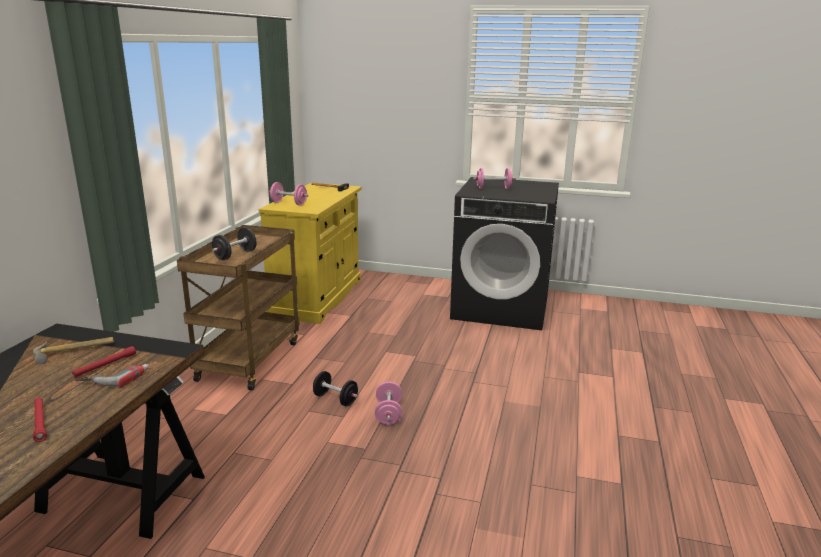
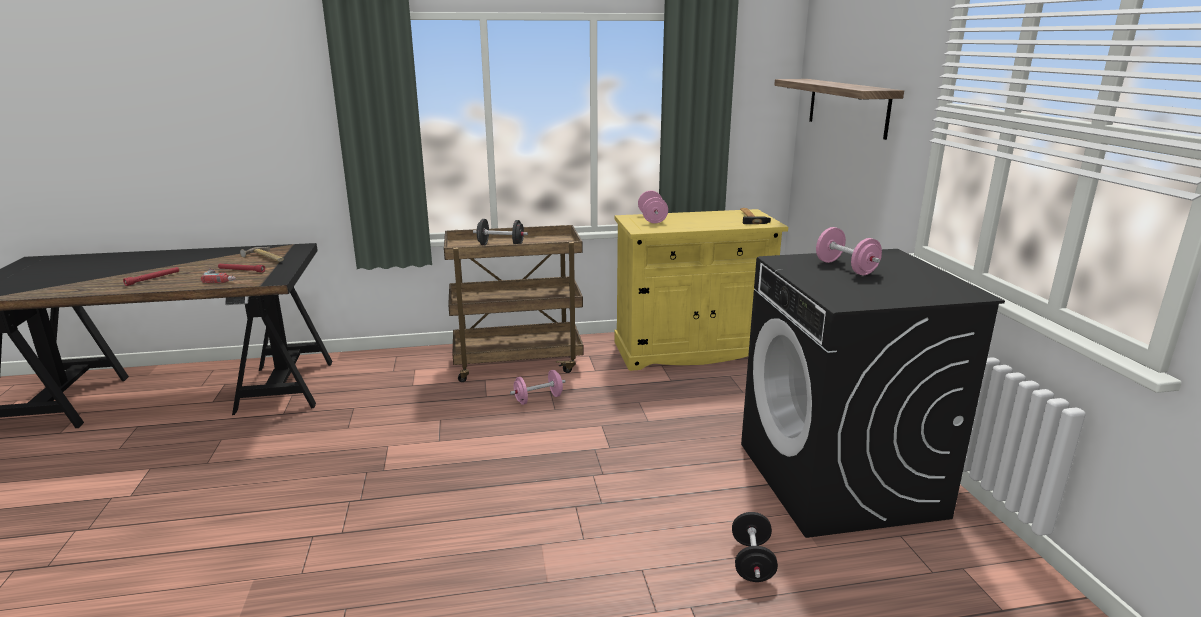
camera: 65 degrees right, 0 degrees up
(335, 399) = (470, 427): black dumbbell -> black dumbbell (752, 562)
(371, 101) = (847, 106): none -> shelf
(388, 414) = (458, 465): pink dumbbell -> pink dumbbell (538, 399)

